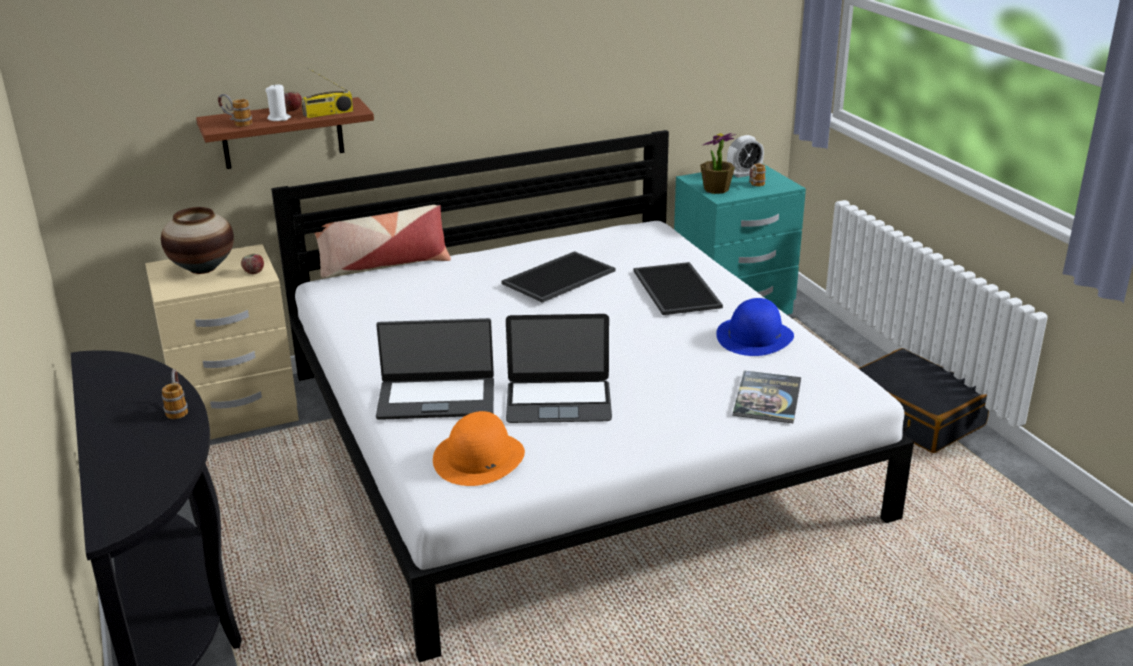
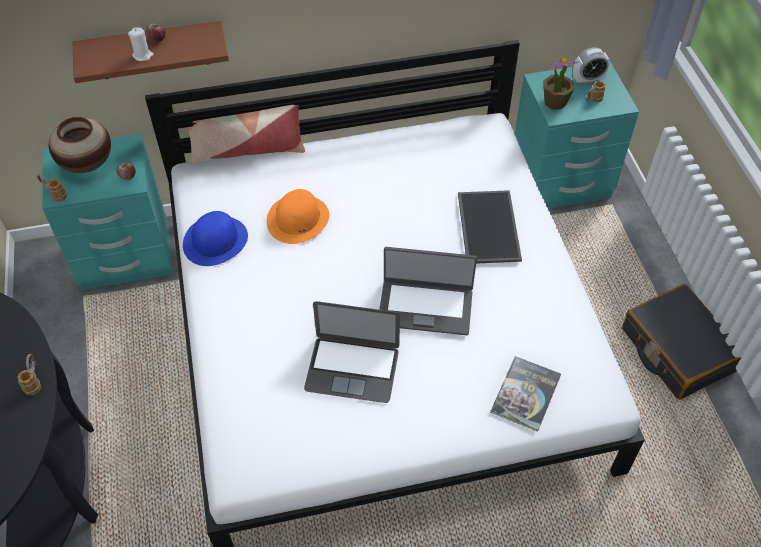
camera: 10 degrees right, 25 degrees up
(235, 412) = (125, 256): beige nightstand -> turquoise nightstand
(236, 123) = (104, 59): mug -> mug (54, 194)
(328, 114) = (187, 52): radio -> none
(436, 398) = (255, 348): laptop -> laptop (425, 306)
(479, 458) = (273, 433): orange hat -> orange hat (298, 219)
(559, 278) = (391, 195): tray -> none
(754, 336) = (538, 305): blue hat -> blue hat (215, 240)

